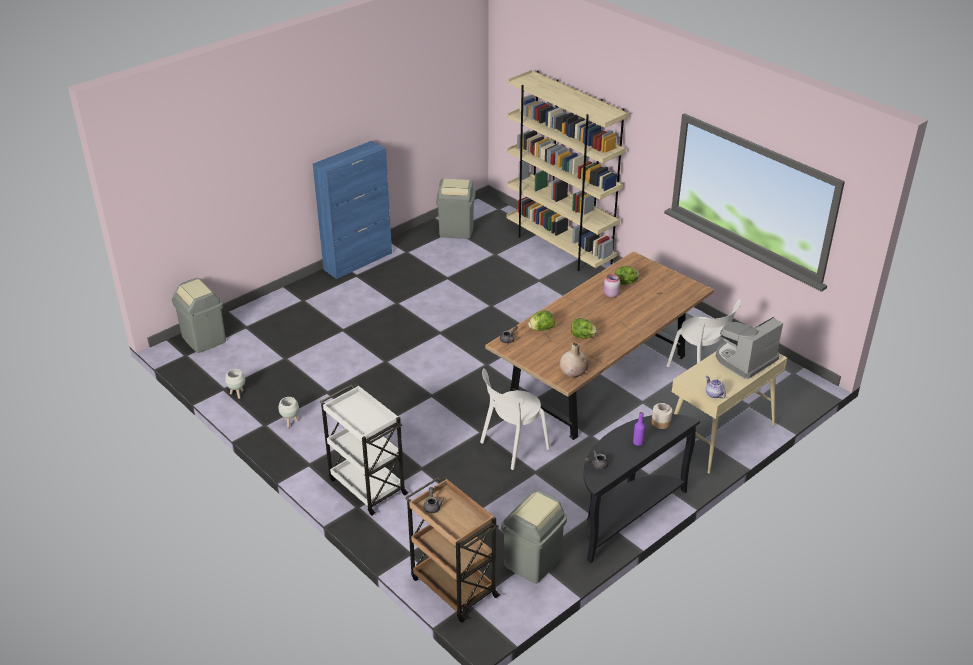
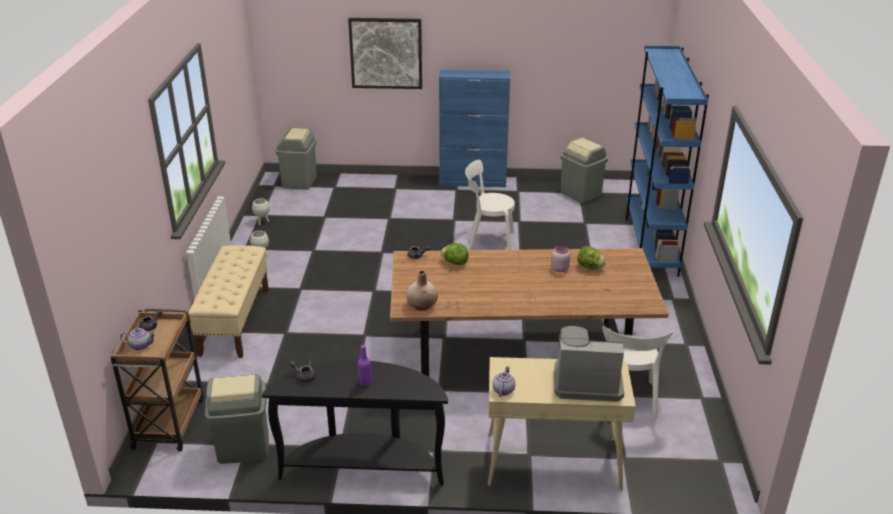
camera: 45 degrees right, 5 degrees down
(260, 167) = (386, 53): none -> picture
(366, 486) = (235, 321): white cart -> beige bench
(453, 523) = (141, 345): none -> teapot
(512, 446) = (368, 358): white chair -> white chair (488, 241)
(560, 247) = (650, 243): beige bookcase -> blue bookcase
(582, 336) = (477, 285): lettuce -> none
(661, 423) = (411, 380): jar -> none

